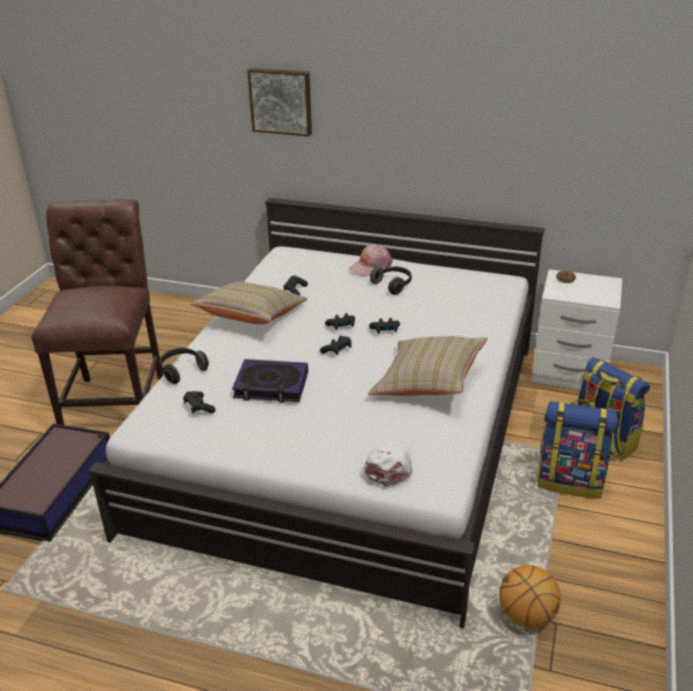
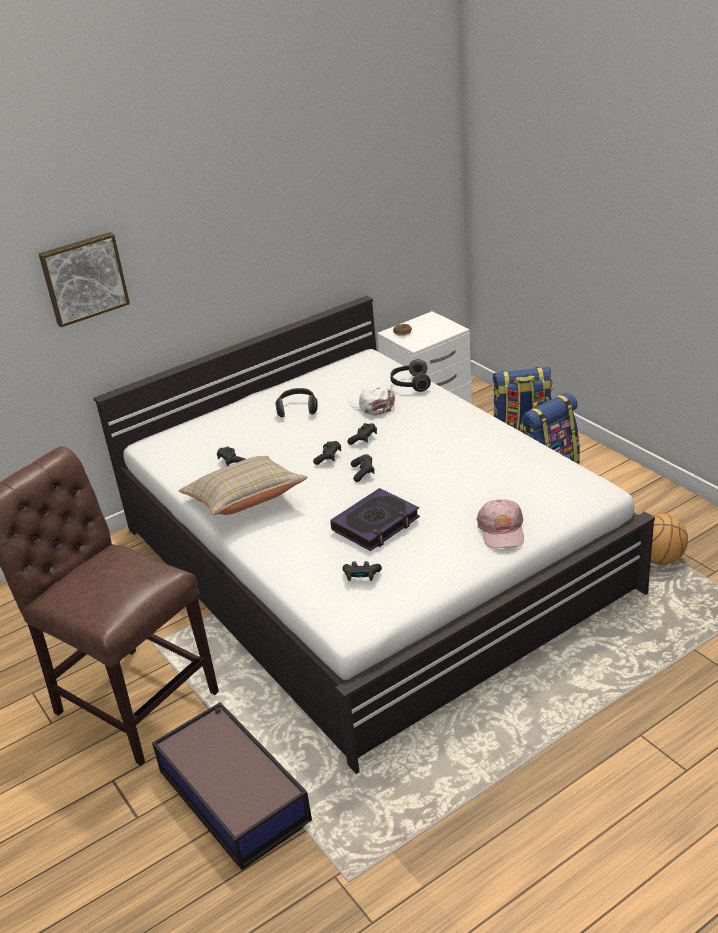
camera: 50 degrees left, 0 degrees up
(182, 371) = (284, 571): headphones -> headphones (410, 384)
(370, 266) = (250, 408): pink cap -> pink cap (501, 530)
(389, 465) = (549, 503): white cap -> white cap (372, 405)
(428, 382) = (463, 446): beige pillow -> none

